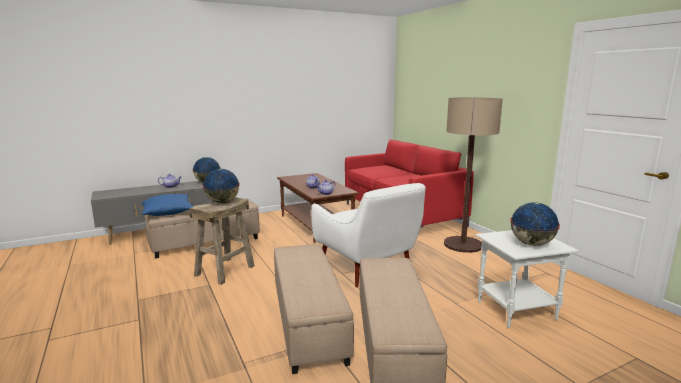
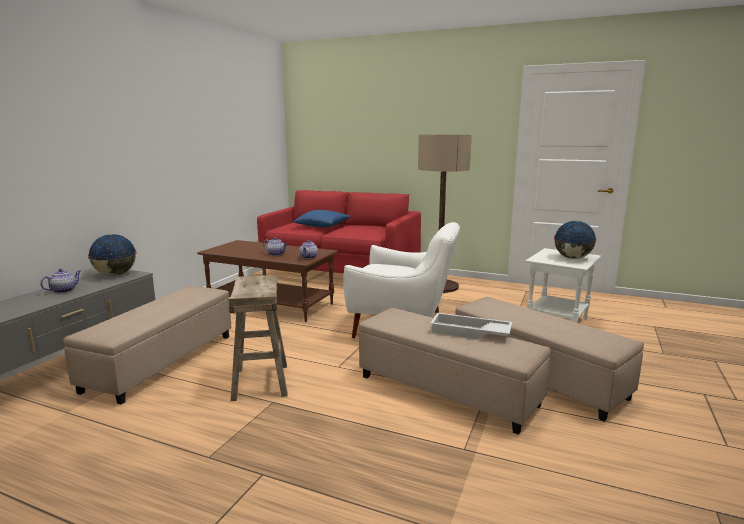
camera: 40 degrees left, 0 degrees up
(168, 213) = (114, 327): blue pillow -> blue pillow (323, 226)
(222, 202) = (252, 284): globe -> none
(320, 278) = (469, 332): none -> white tray

